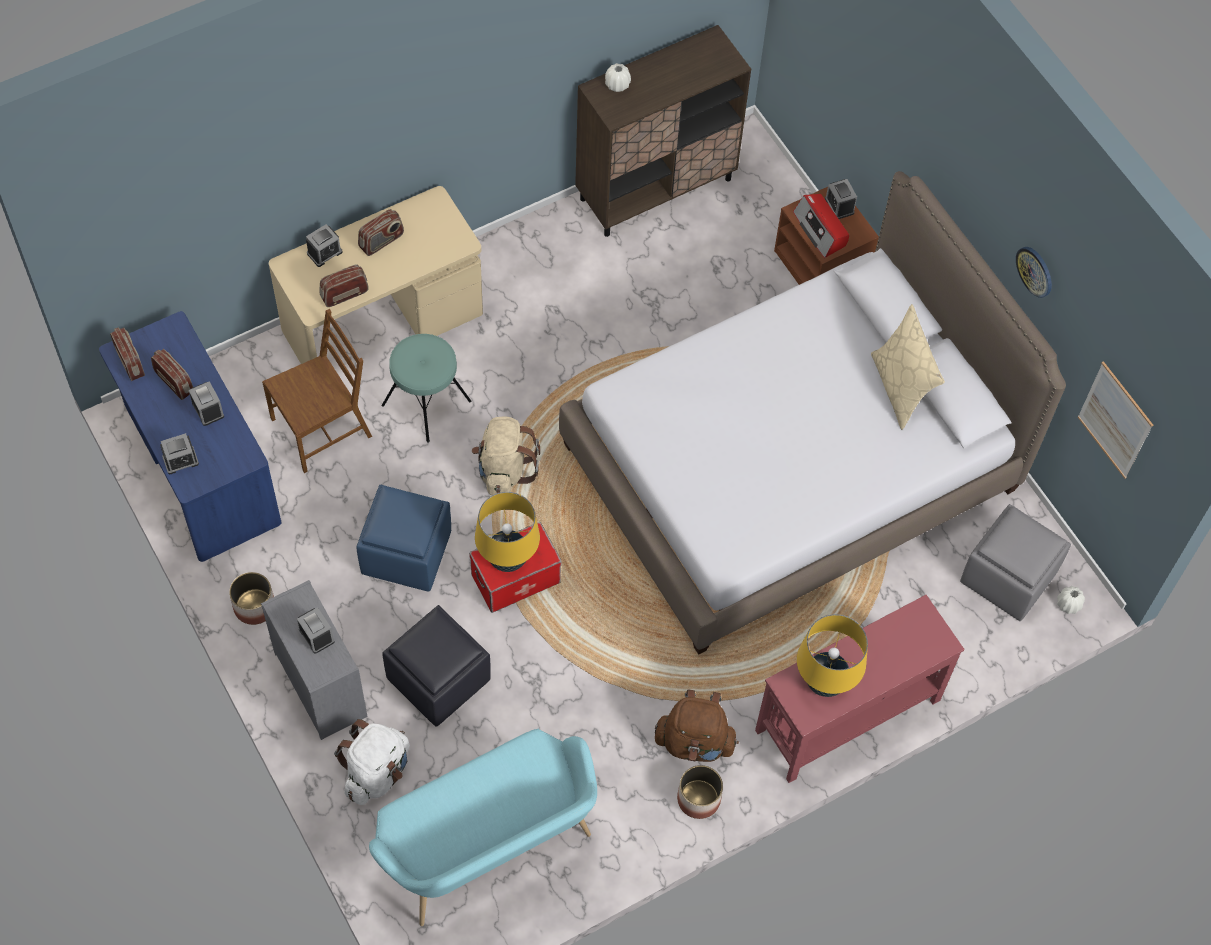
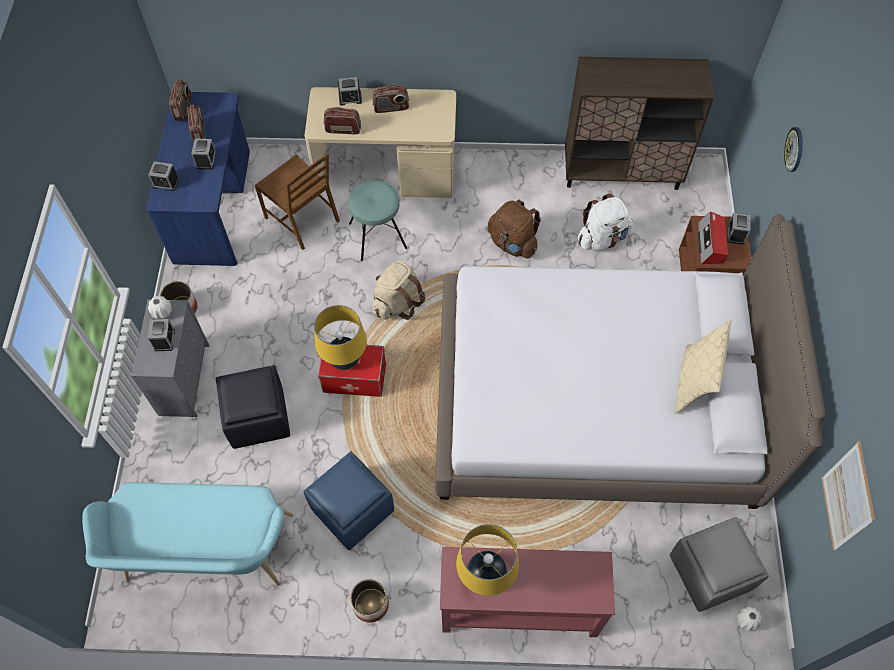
camera: 35 degrees right, 0 degrees up
(322, 427) = (303, 219): brown chair -> brown chair turned 45 degrees clockwise
(376, 772) = (175, 457): white backpack -> white backpack (602, 238)
(406, 552) = (297, 323): blue ottoman -> blue ottoman (352, 508)
(617, 84) = (607, 67): white vase -> white vase (162, 312)
(694, 742) = (396, 561): brown backpack -> brown backpack (513, 243)
(1035, 271) = (841, 336): wall clock -> wall clock (794, 149)

